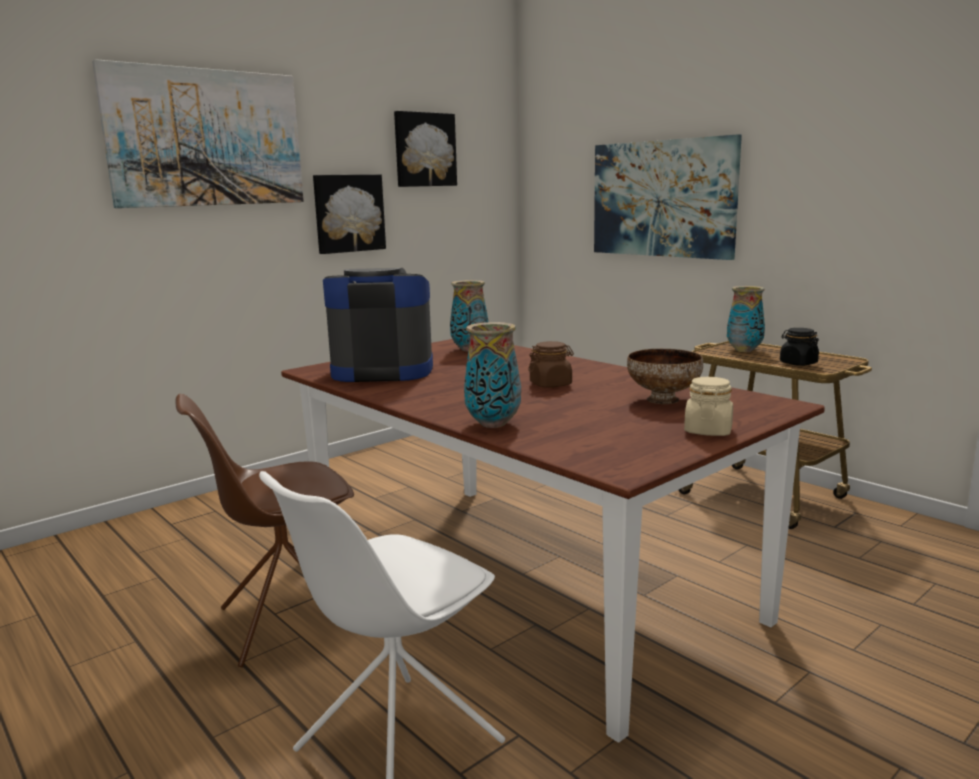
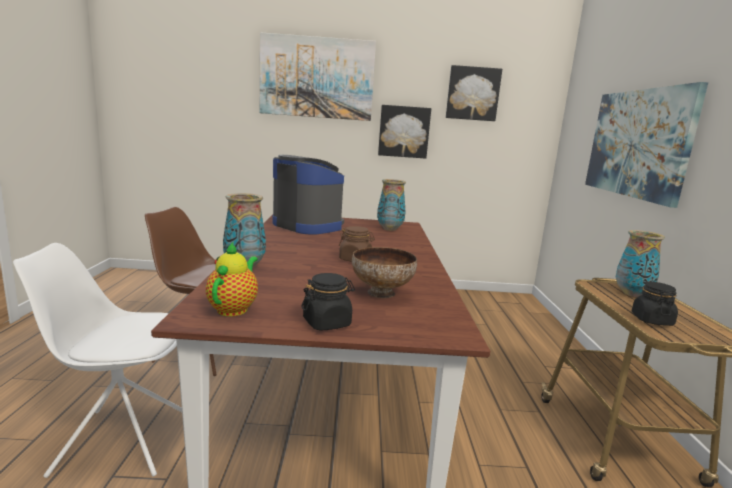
camera: 40 degrees right, 0 degrees up
(621, 451) = (234, 308): none -> teapot
(708, 431) = (327, 323): beige jar -> black jar

